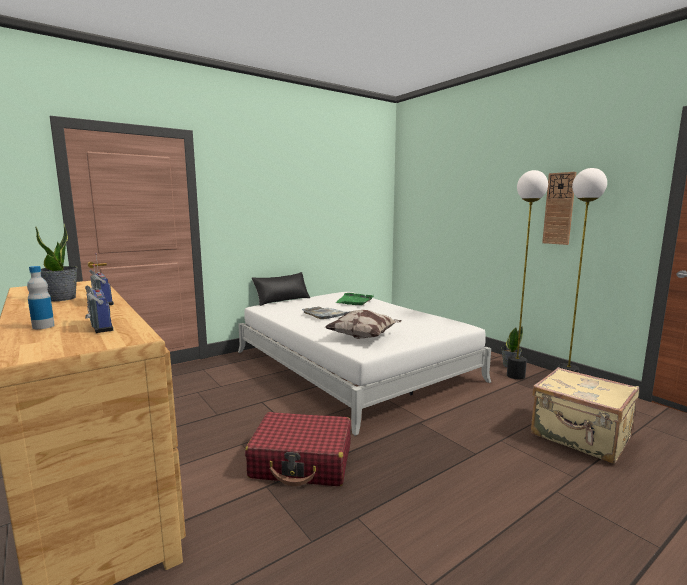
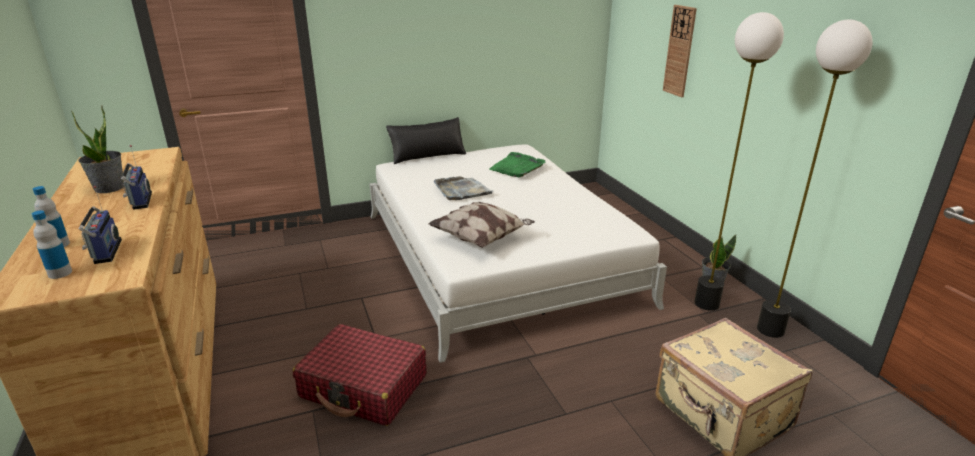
camera: 15 degrees right, 15 degrees up
(64, 340) = (60, 273): none -> bottle
(559, 208) = (813, 69): wall clock -> wall clock (679, 51)

